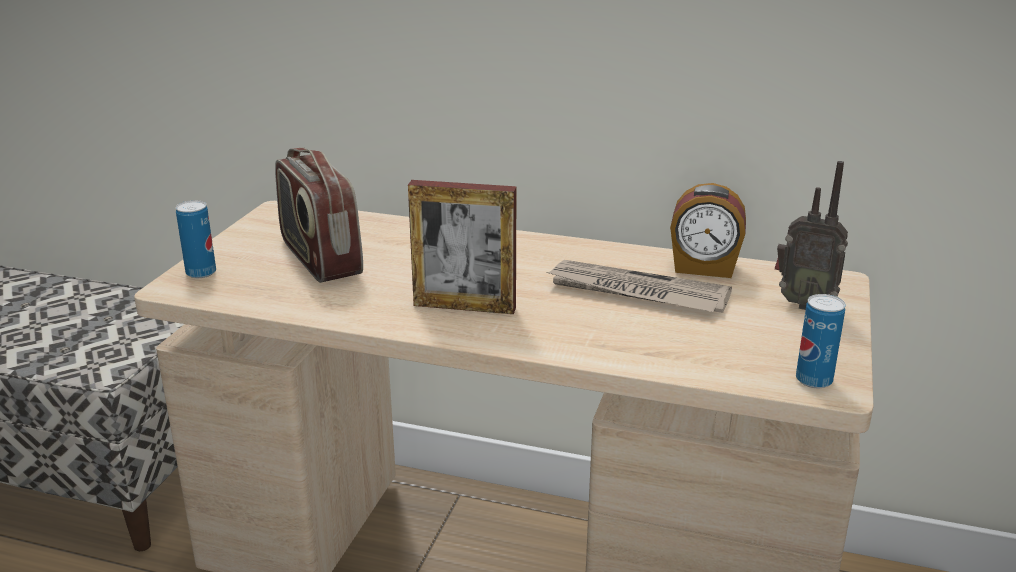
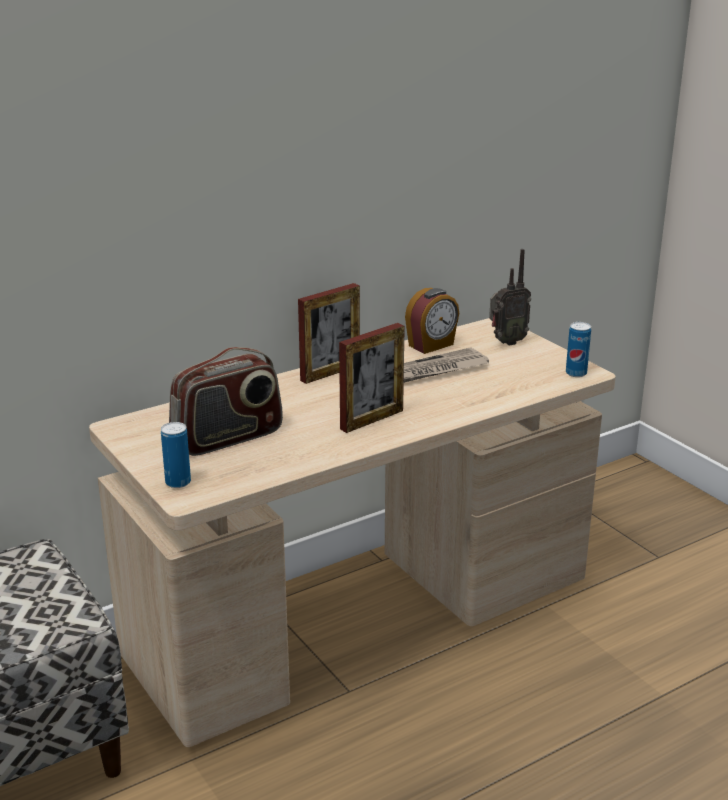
camera: 50 degrees left, 0 degrees up
(319, 258) = (228, 438): radio -> radio turned 45 degrees counterclockwise
(537, 247) = (330, 373): none -> picture frame

